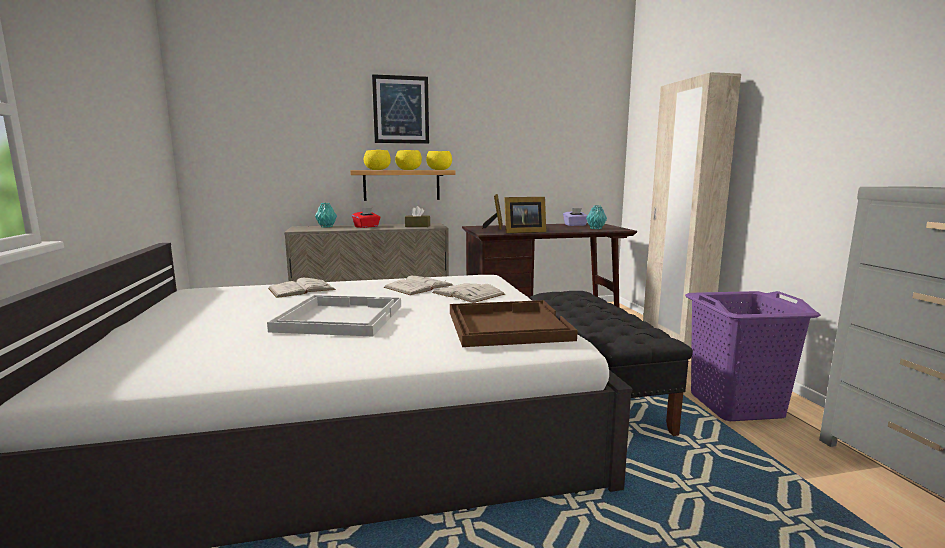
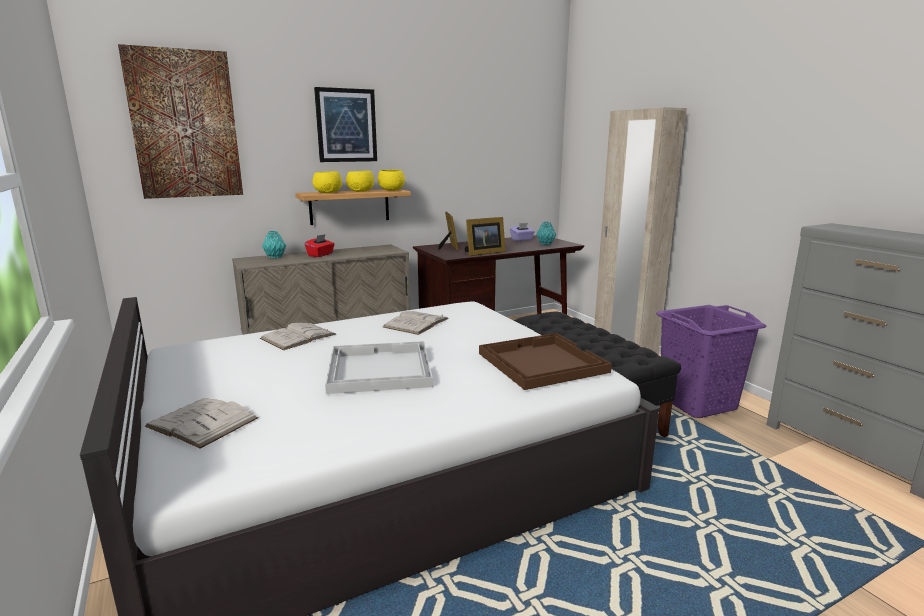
camera: 15 degrees left, 5 degrees up
(257, 107) = (185, 125): none -> picture
(417, 226) = (374, 251): brown tissue box -> none
(468, 293) = (472, 328): white book -> white book (202, 422)

